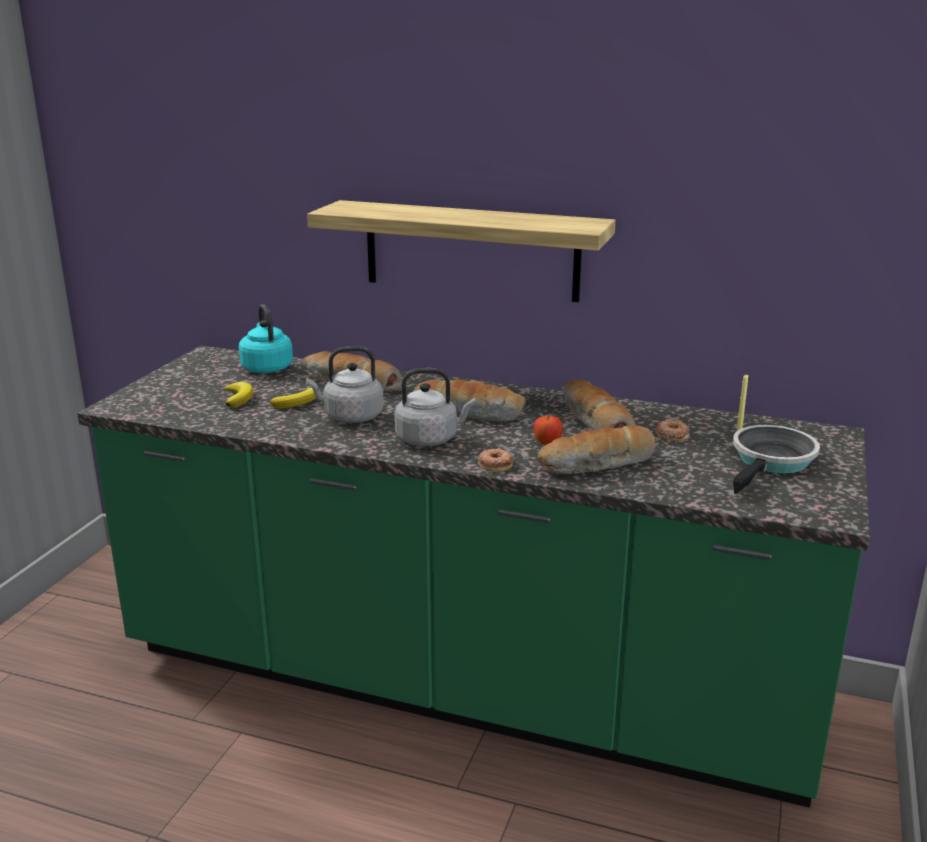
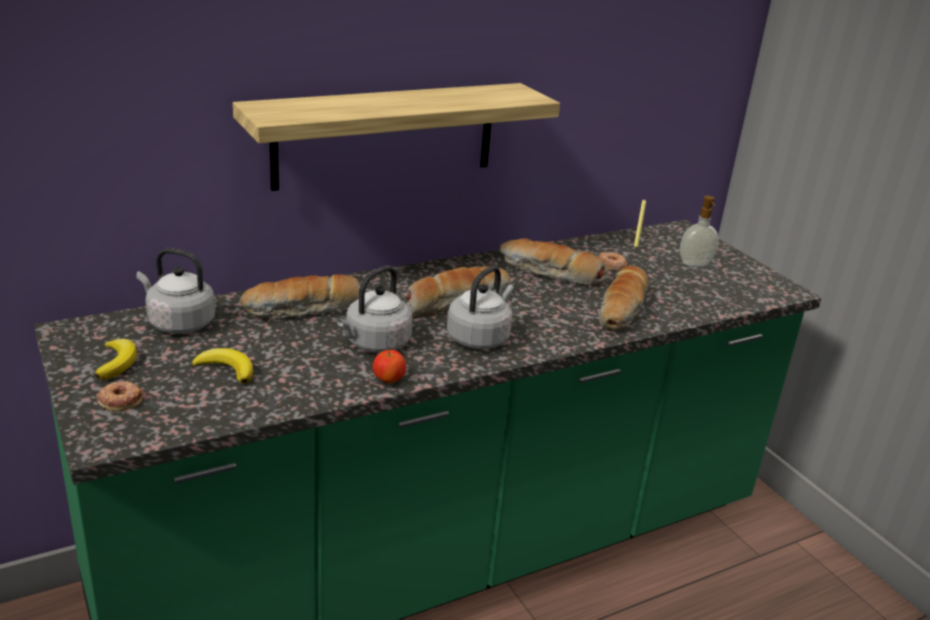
camera: 50 degrees left, 5 degrees up
(266, 367) = (178, 323): turquoise kettle -> grey kettle
(299, 401) = (296, 348): banana -> banana (117, 362)
(495, 464) = (566, 339): donut -> donut (120, 400)
(547, 443) = (560, 305): apple -> apple (388, 380)
(771, 462) = (695, 264): frying pan -> soap dispenser

